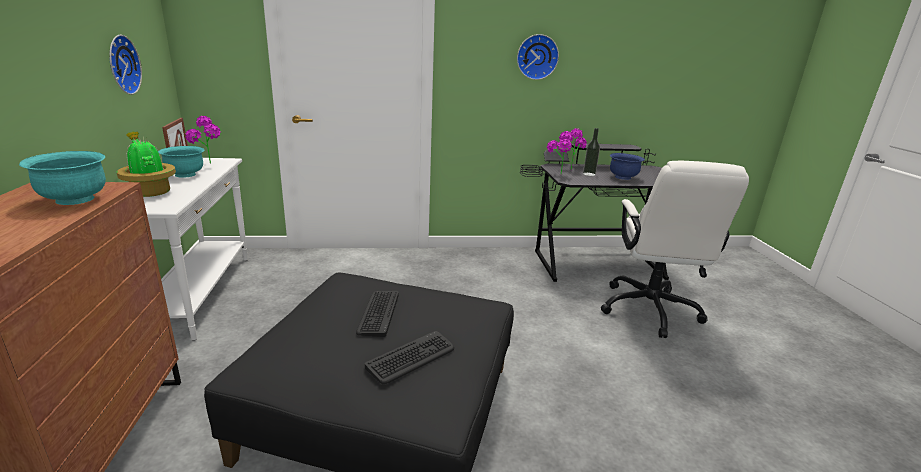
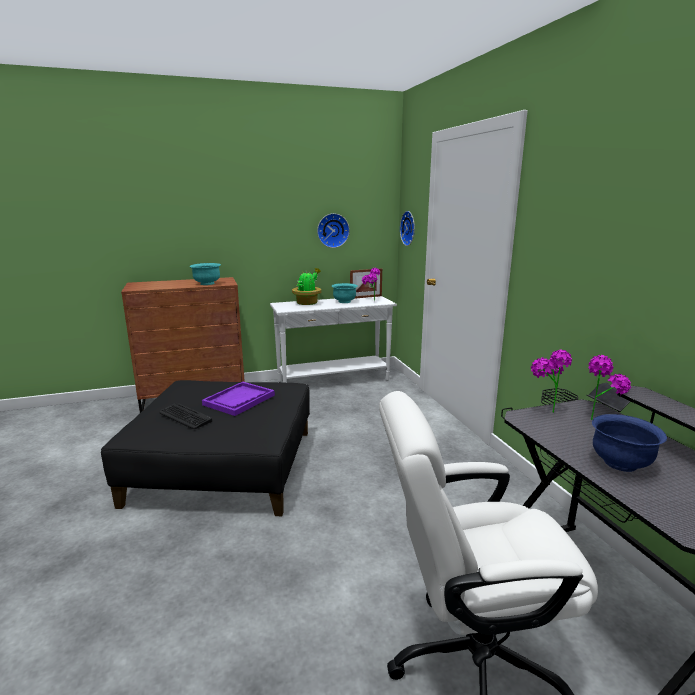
camera: 80 degrees right, 5 degrees down
(378, 313) = (239, 400): keyboard -> purple tray
(537, 57) = (610, 240): wall clock -> wall clock (409, 228)
(589, 174) = (589, 433): bottle -> none

